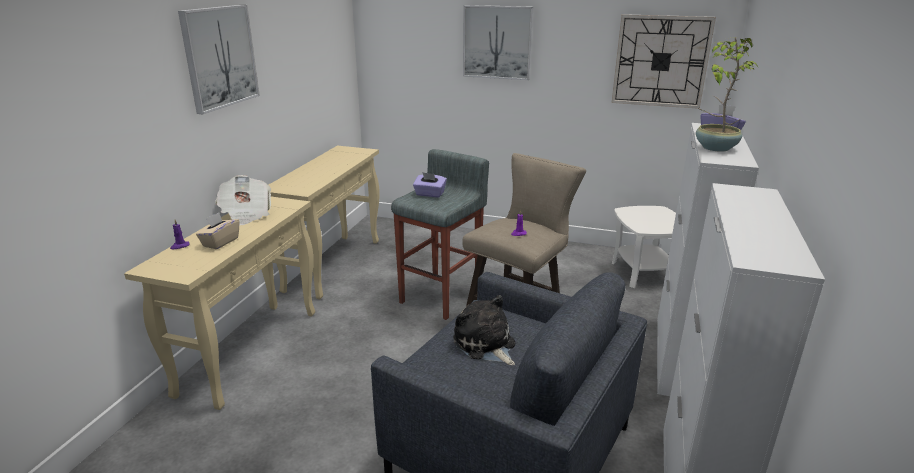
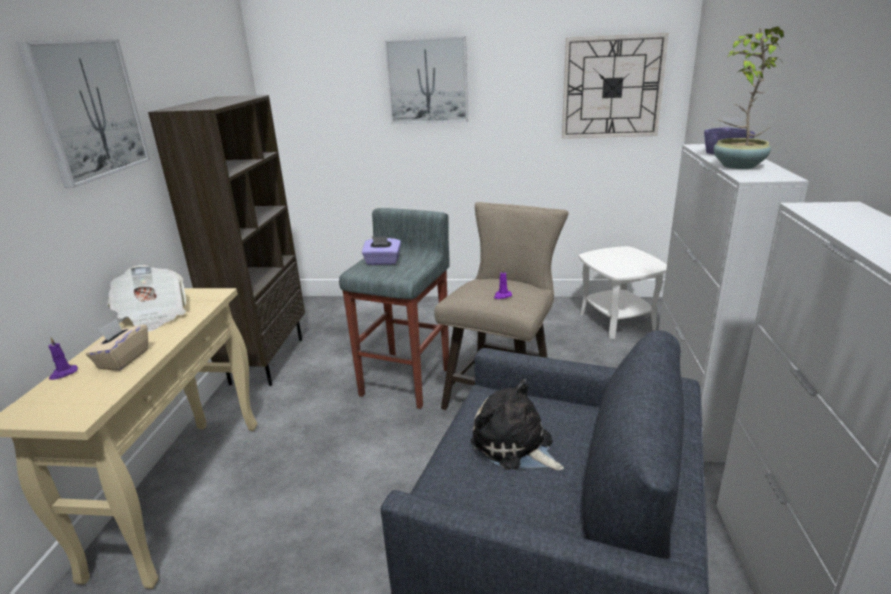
camera: 10 degrees left, 0 degrees up
(333, 264) = (266, 360): beige console table -> brown bookcase

